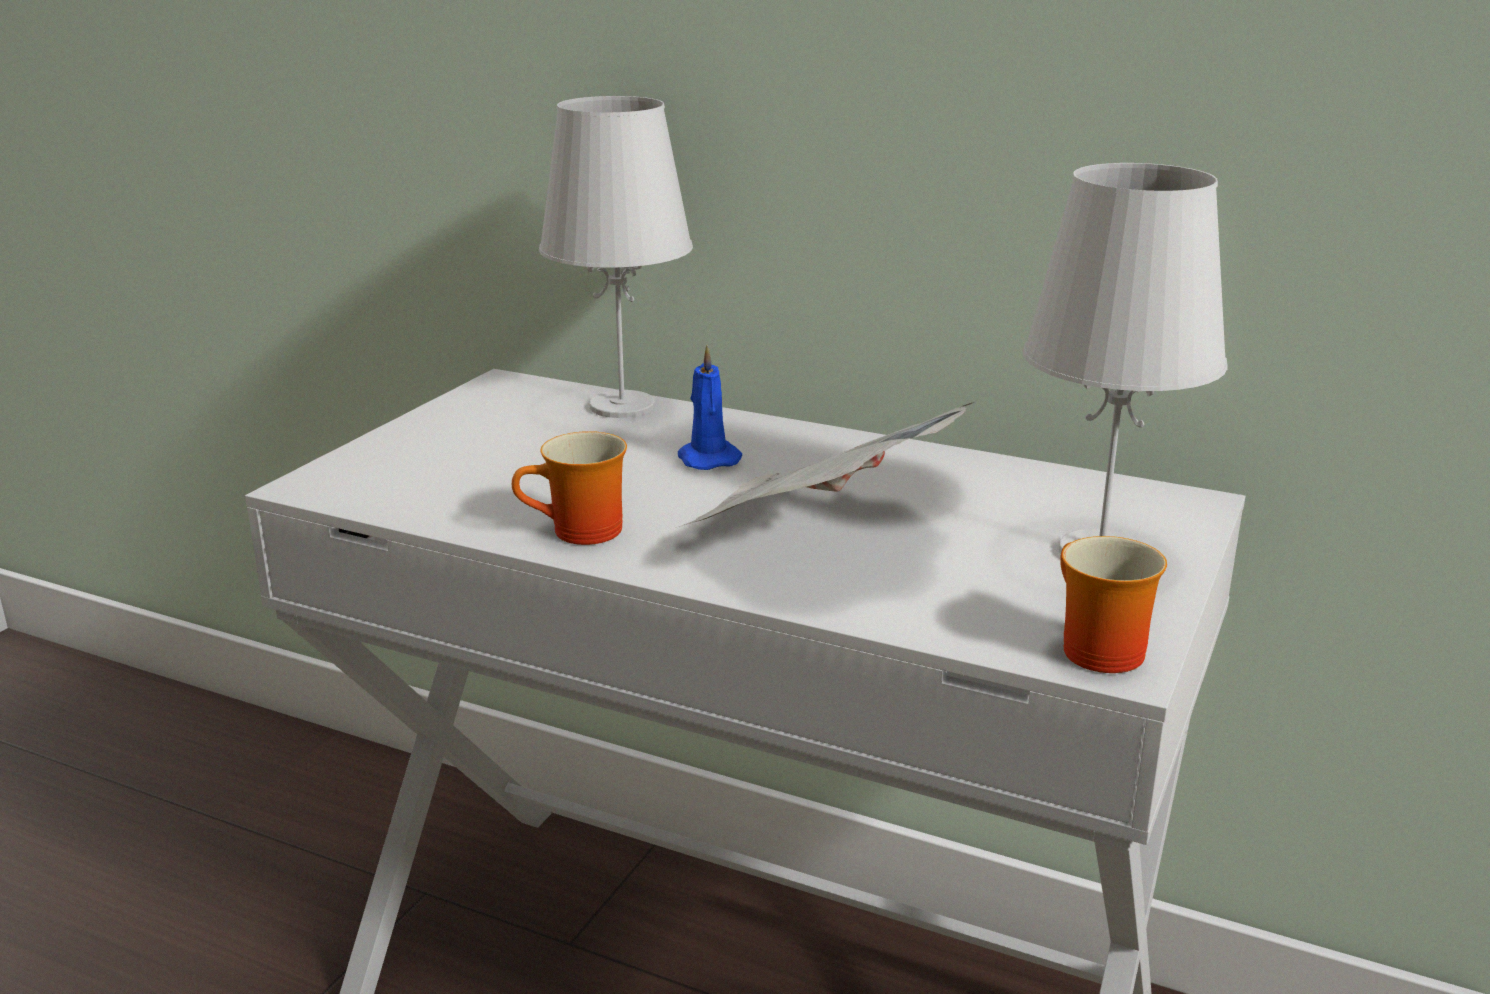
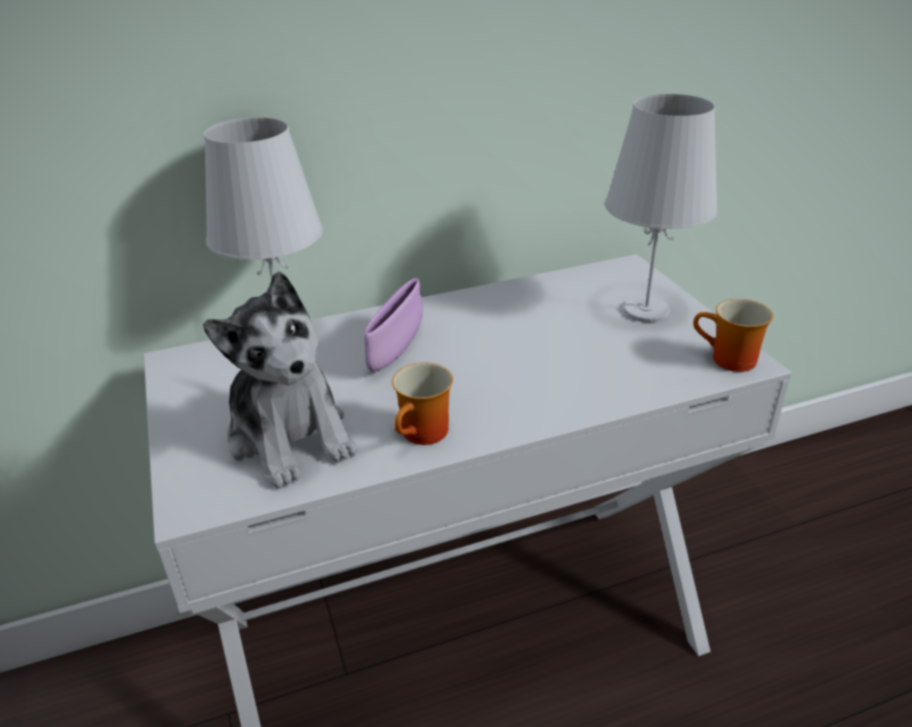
camera: 45 degrees left, 10 degrees up
(472, 477) = (290, 436): none -> plush toy
(707, 458) = (397, 350): blue candle -> purple bowl
(819, 538) = (536, 367): newspaper -> none

